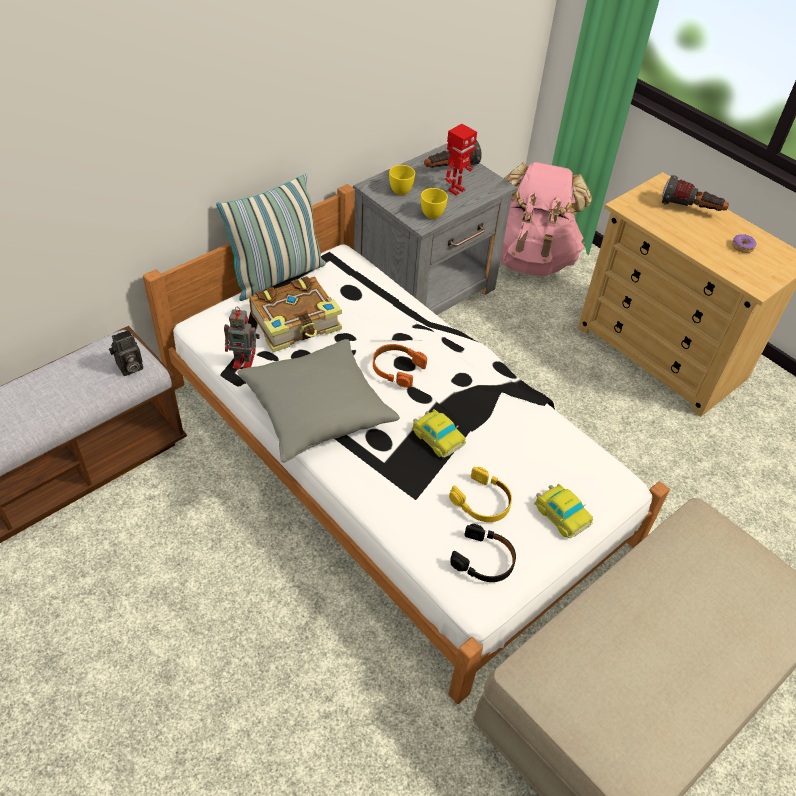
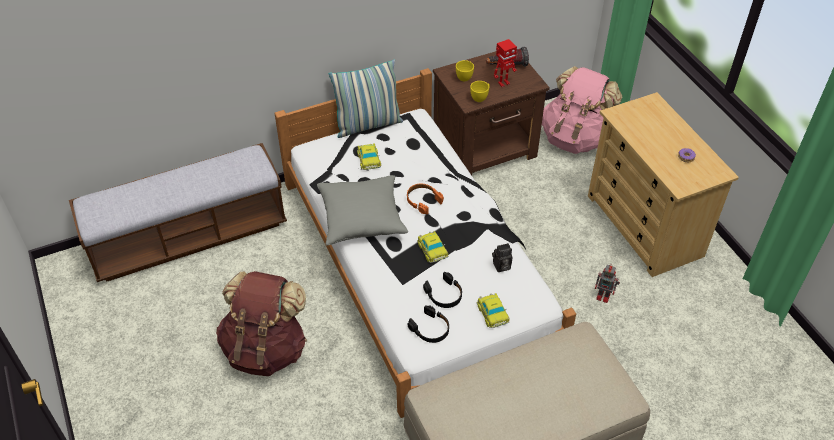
camera: 20 degrees right, 0 degrees up
(129, 368) = (254, 170): camera -> camera (501, 267)
(213, 643) = (266, 349): none -> brown backpack
(244, 362) = (327, 179): toy robot -> toy robot (604, 296)
(297, 323) = (368, 159): book -> toy car
(427, 288) = (486, 148): grey nightstand -> brown nightstand
(482, 502) = (444, 295): yellow headphones -> black headphones
(691, 209) = (662, 124): flashlight -> none

